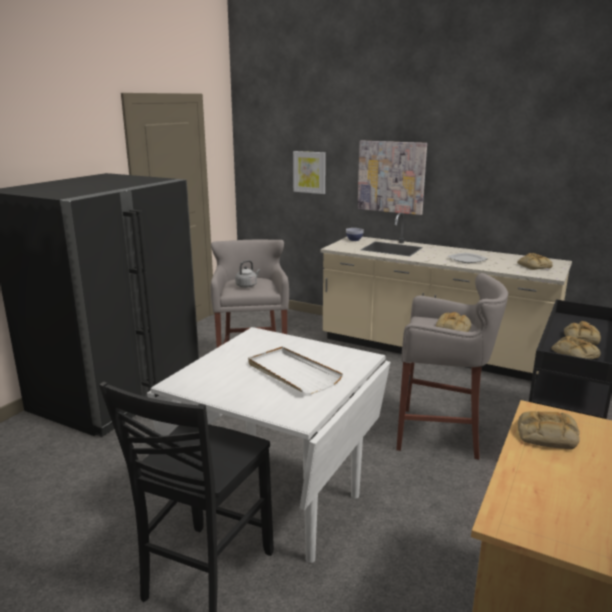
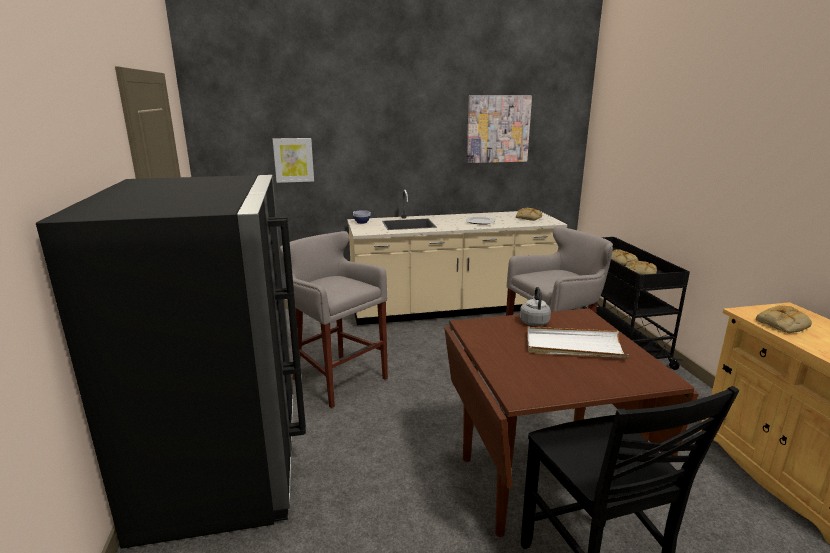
camera: 40 degrees left, 0 degrees up
(247, 285) = (336, 286): grey kettle -> grey kettle (534, 321)
(277, 505) = (542, 484): white dining table -> brown dining table
(391, 177) = (384, 157): picture -> picture (498, 129)
(453, 329) = (563, 276): bread -> none

